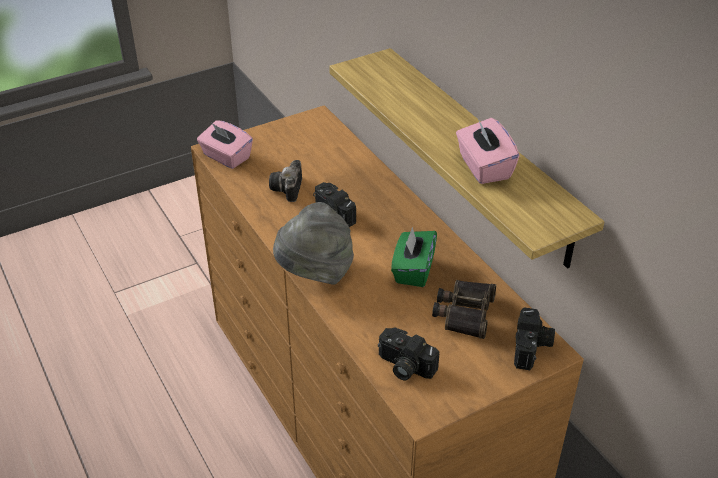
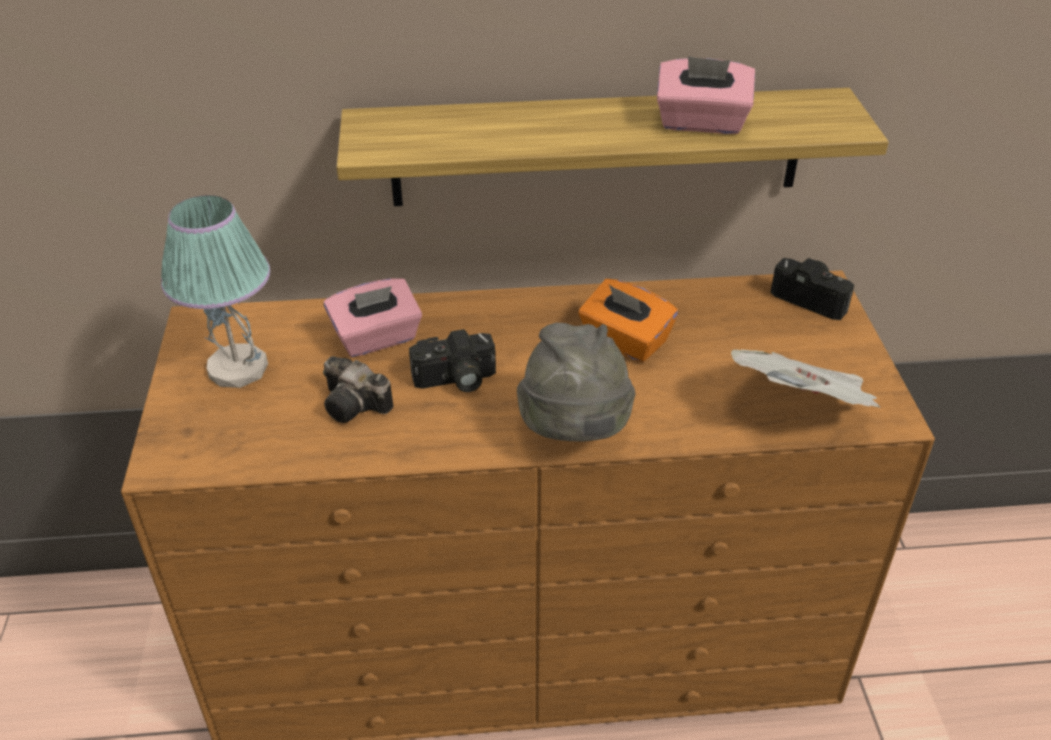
camera: 65 degrees left, 0 degrees up
(226, 157) = (202, 453): pink tissue box -> pink tissue box (377, 338)
(291, 143) = (239, 368): none -> table lamp
(404, 366) = (803, 407): camera -> newspaper
(413, 270) = (625, 341): green tissue box -> orange tissue box
(464, 312) = (727, 326): binoculars -> none

